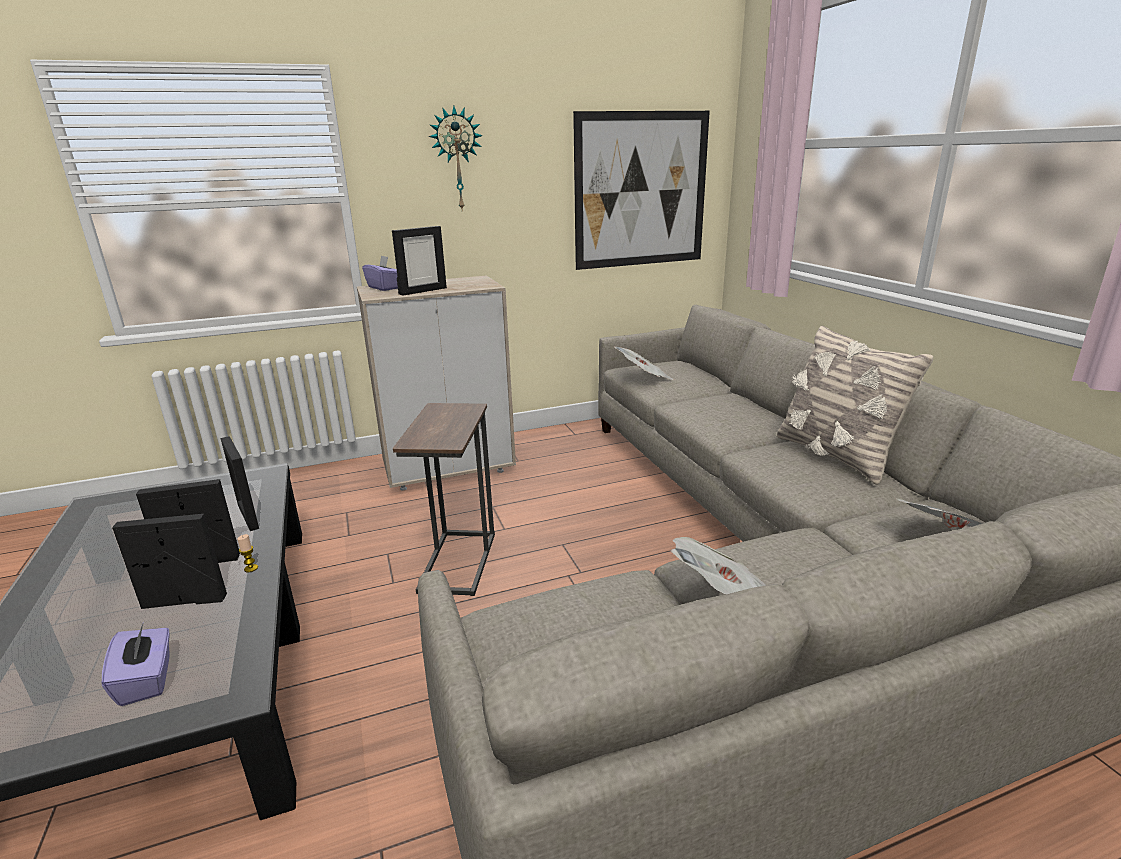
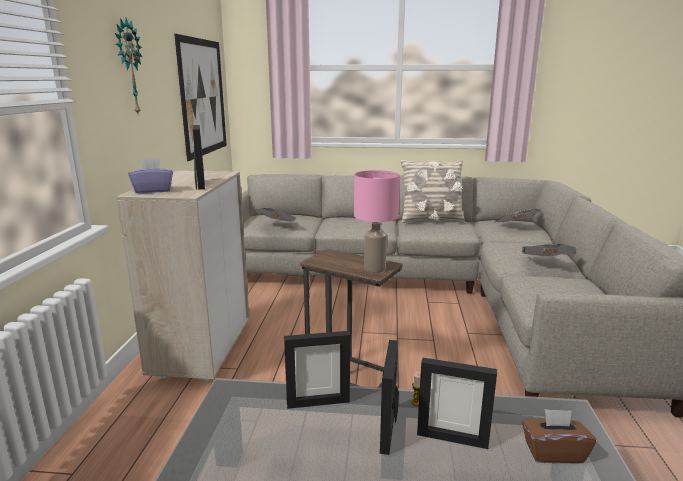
camera: 65 degrees left, 5 degrees down
(147, 680) = (553, 452): purple tissue box -> brown tissue box
(184, 602) = (452, 438): picture frame -> picture frame turned 90 degrees counterclockwise
(430, 438) = (374, 268): none -> pink table lamp

